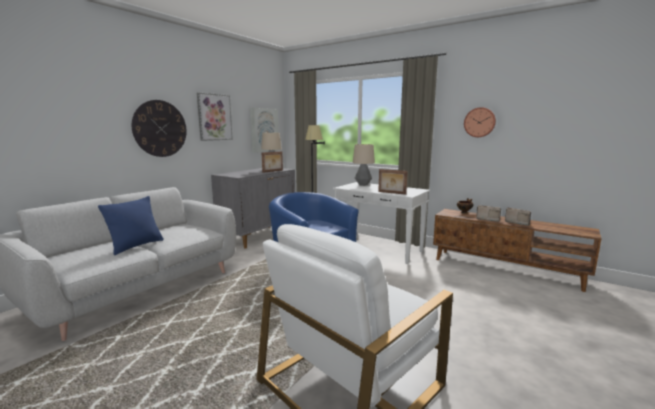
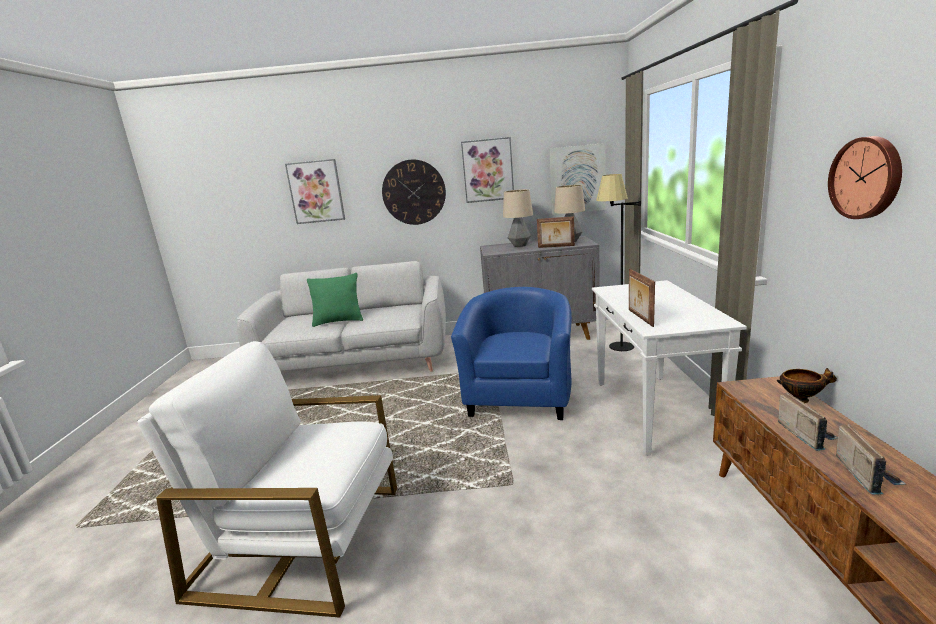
camera: 55 degrees right, 5 degrees up
(56, 118) = (316, 191): none -> picture
(136, 246) = (338, 321): blue pillow -> green pillow
(363, 184) = (655, 289): table lamp -> table lamp (519, 245)

